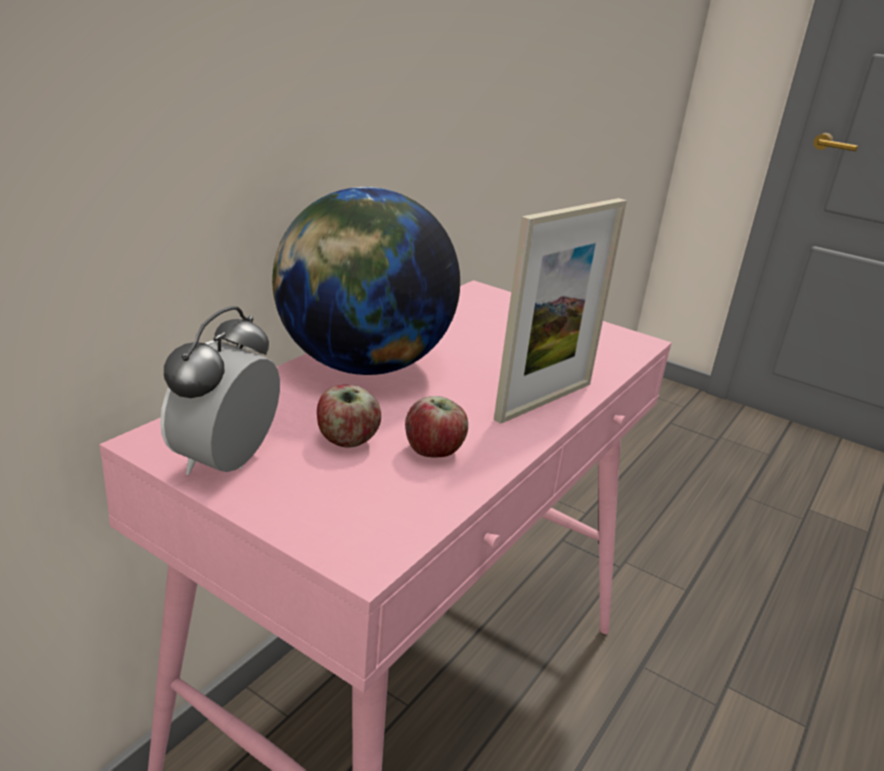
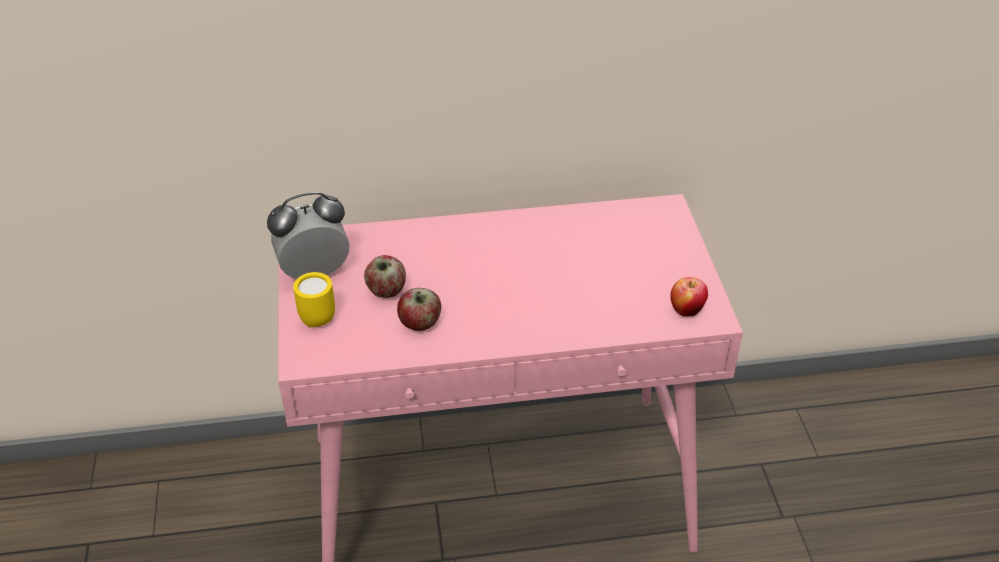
camera: 50 degrees right, 15 degrees up
(302, 504) = (316, 316): none -> yellow mug
(362, 365) = (472, 240): globe -> none
(544, 401) = (542, 327): picture frame -> none
(616, 344) = (686, 310): none -> apple

